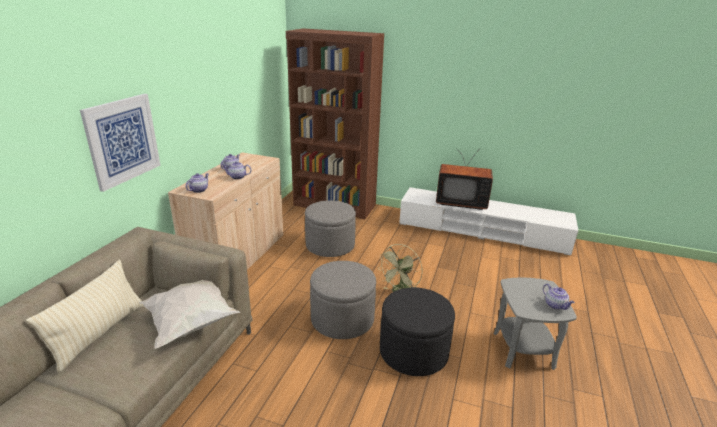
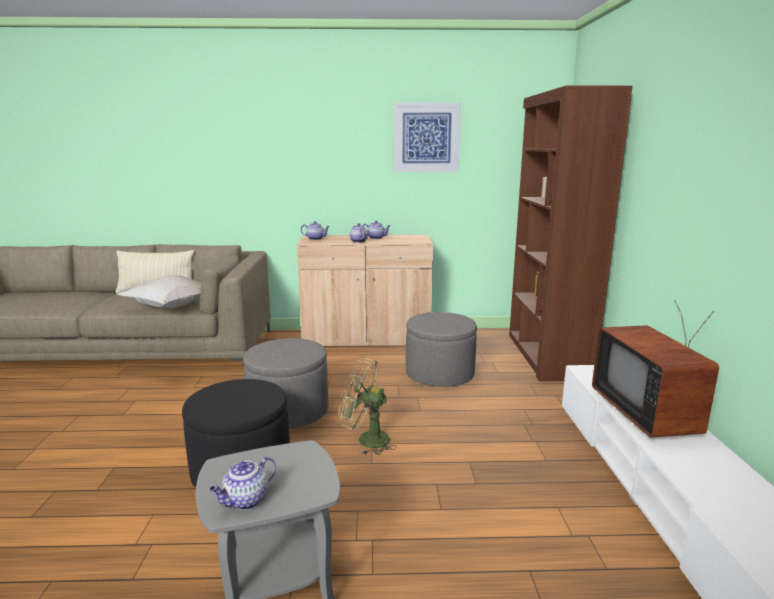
camera: 70 degrees right, 10 degrees down
(123, 140) = (267, 174): picture -> picture (426, 137)

